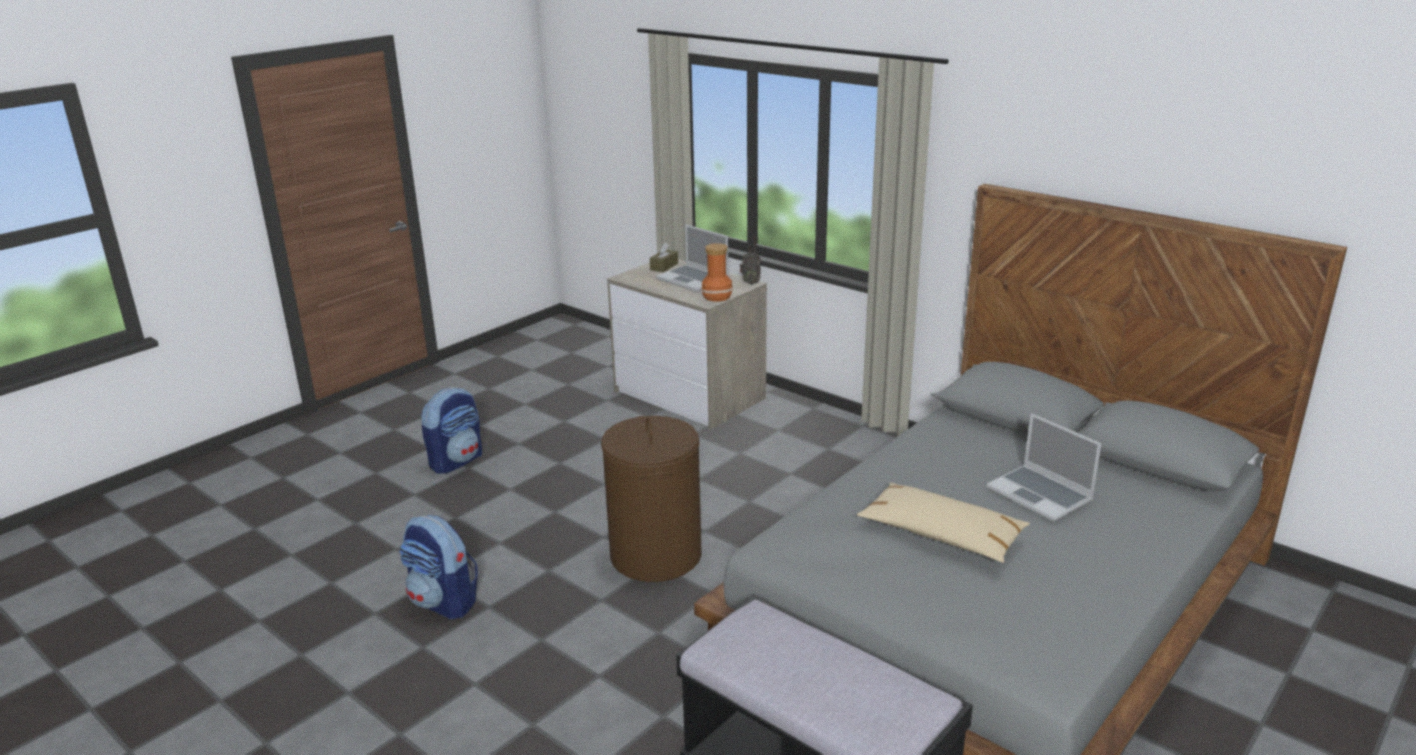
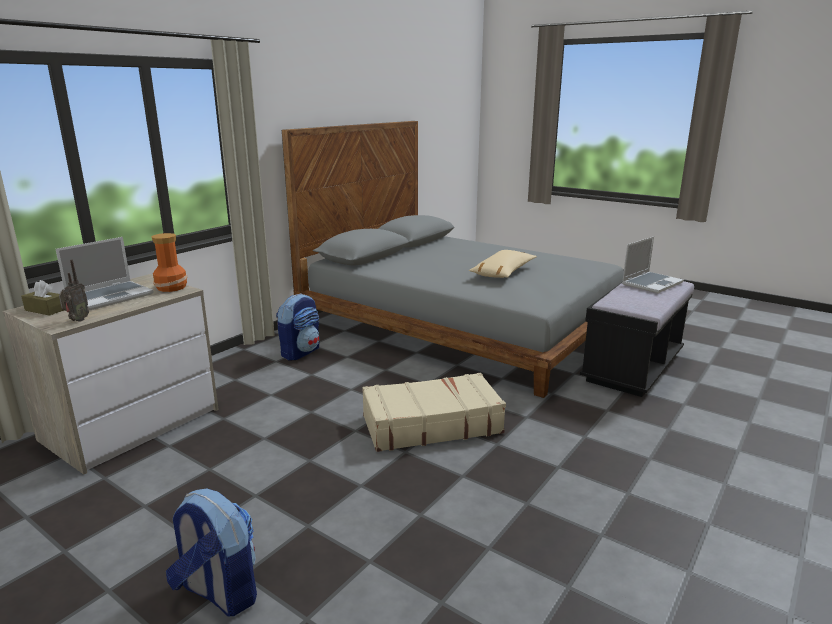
camera: 95 degrees left, 5 degrees down
(444, 602) = (530, 534): backpack -> backpack (300, 352)
(655, 555) = (431, 424): brown laundry basket -> beige suitcase
(750, 283) = (144, 278): radio -> radio (77, 321)
(1041, 495) = (456, 256): laptop -> laptop (651, 283)

